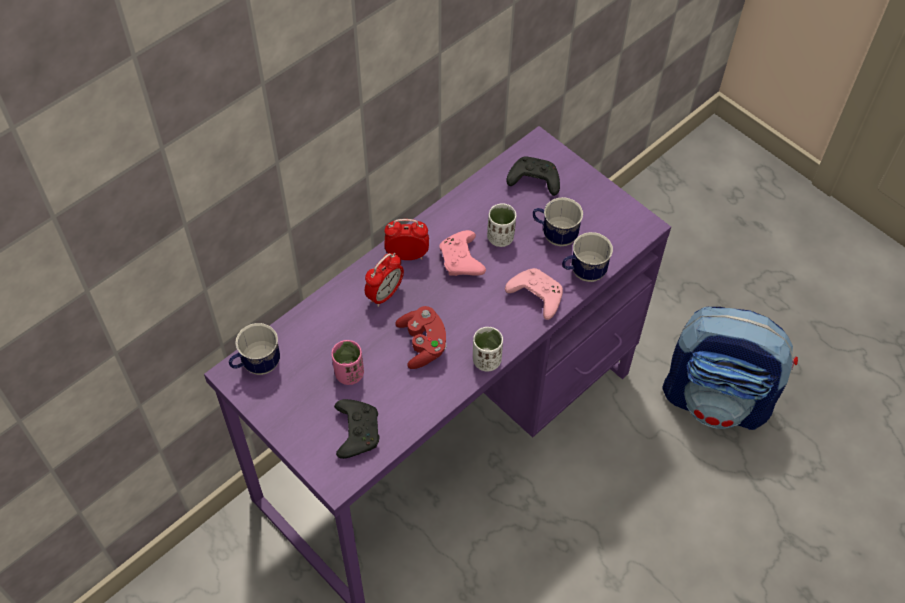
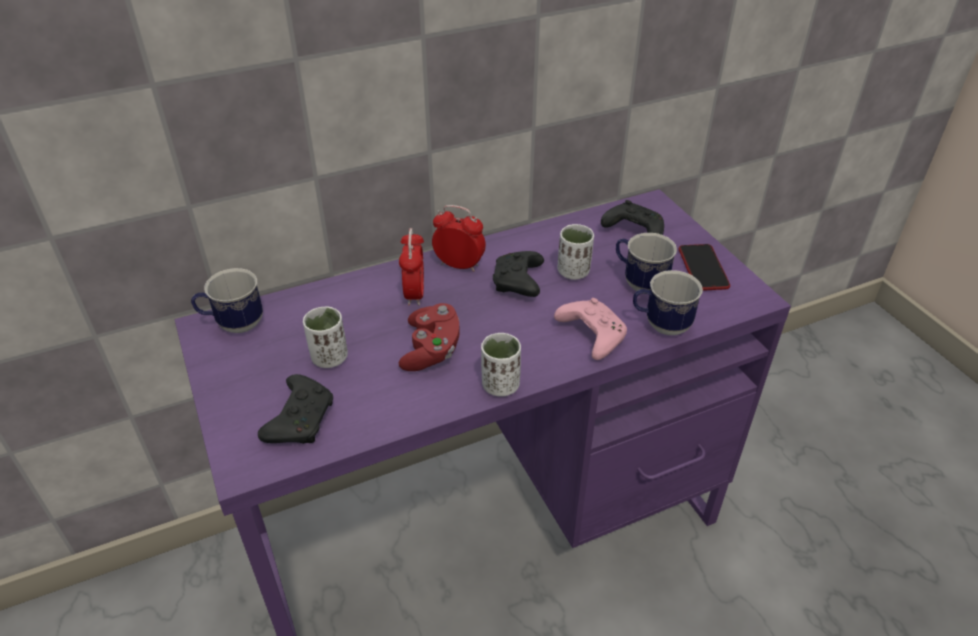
camera: 20 degrees right, 15 degrees down
(349, 374) = (329, 358): pink cup -> white cup
(385, 294) = (414, 293): alarm clock -> alarm clock turned 60 degrees counterclockwise
(462, 261) = (518, 283): pink game controller -> black game controller
(598, 206) = (703, 268): none -> phone
(717, 399) = (820, 581): backpack -> none

